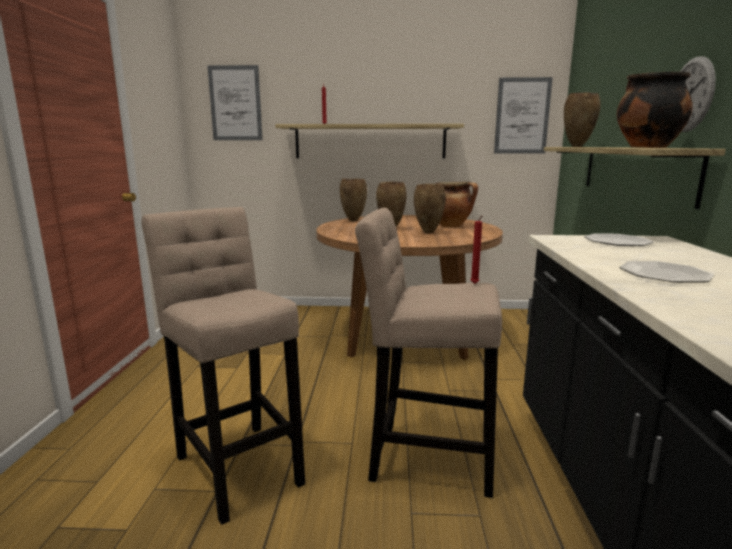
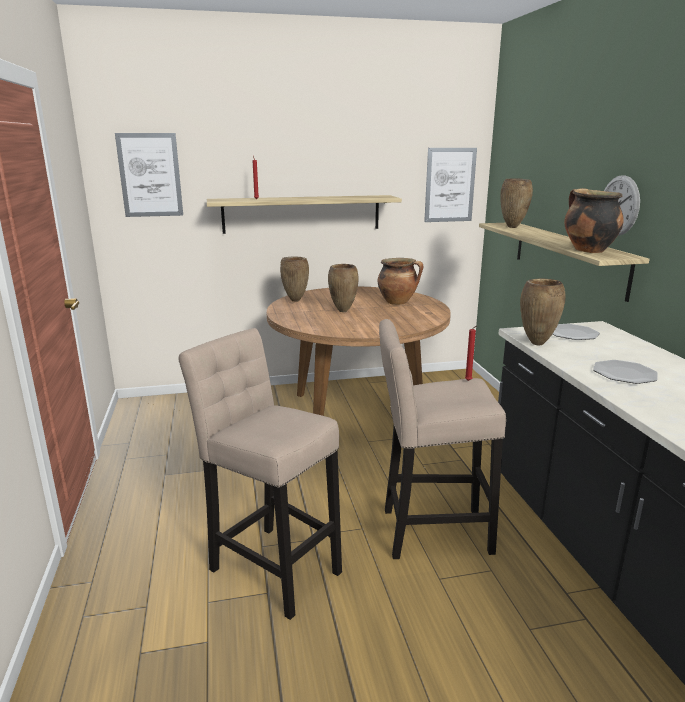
camera: 15 degrees left, 5 degrees up
(427, 232) = (382, 314): brown vase -> brown vase (536, 343)

